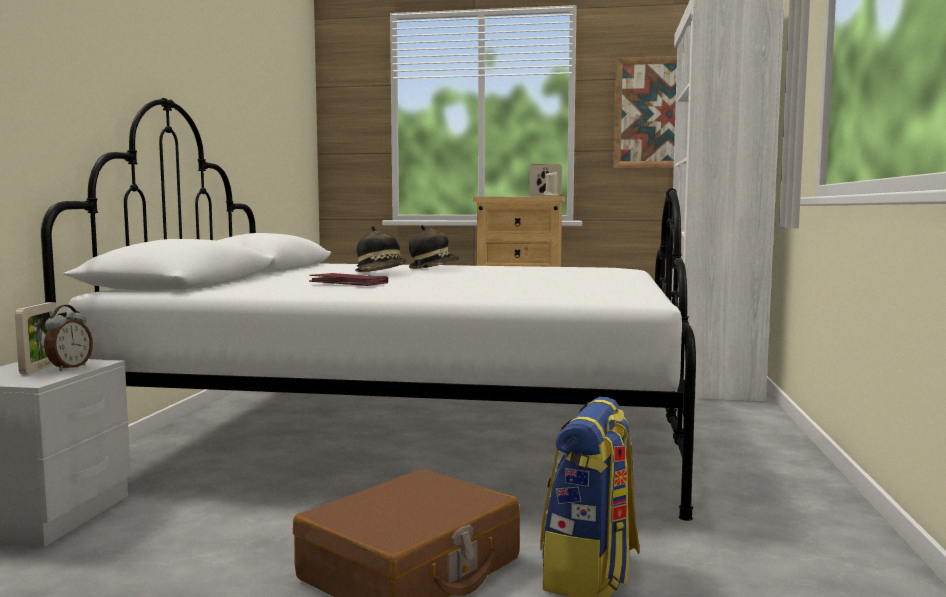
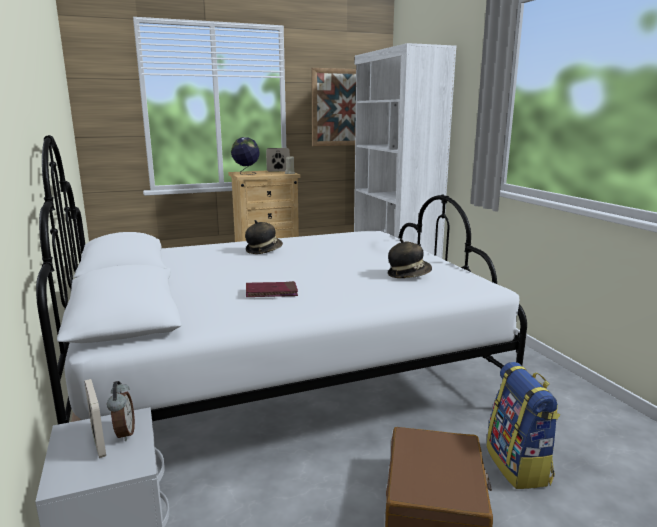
camera: 30 degrees left, 10 degrees up
(382, 273) = (246, 265): hat -> hat (409, 275)
(495, 196) = (246, 174): none -> globe

